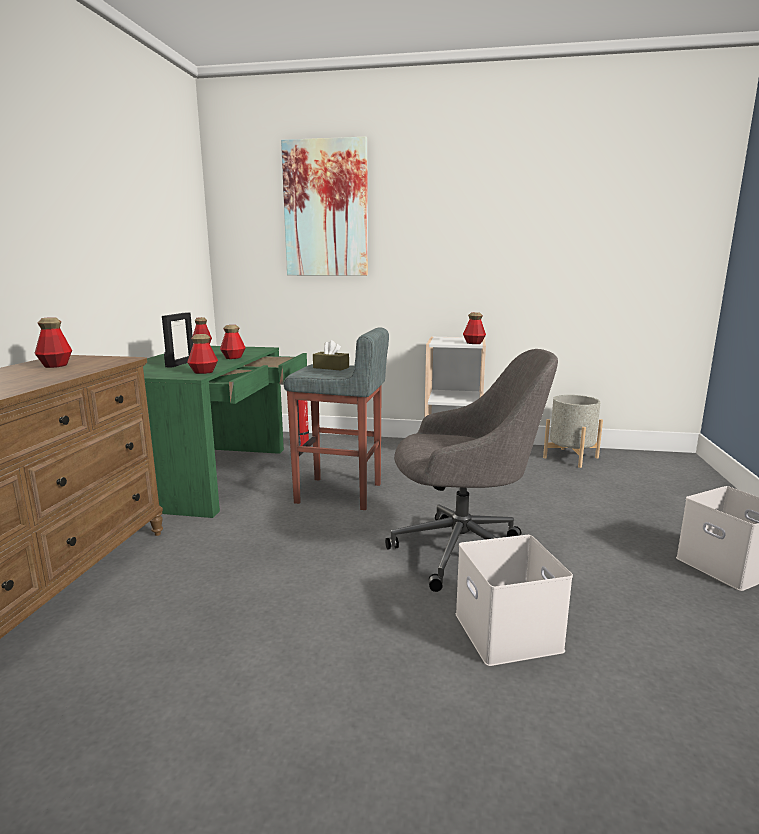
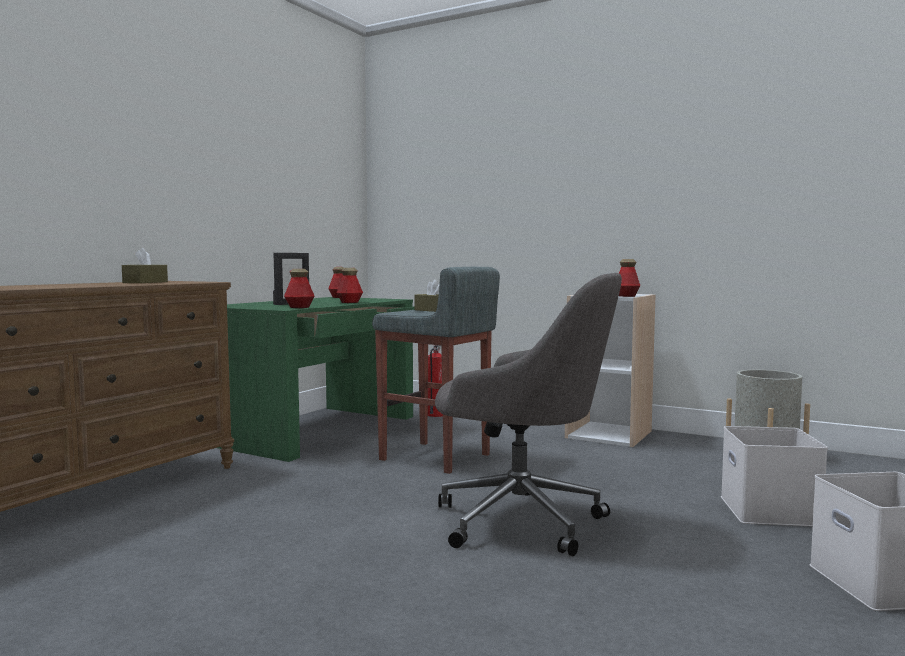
camera: 20 degrees right, 10 degrees down
(55, 365) = (145, 282): bottle -> brown tissue box
(326, 209) = (480, 153): picture -> none
(504, 631) = (499, 592): white storage box -> white storage box (766, 510)

